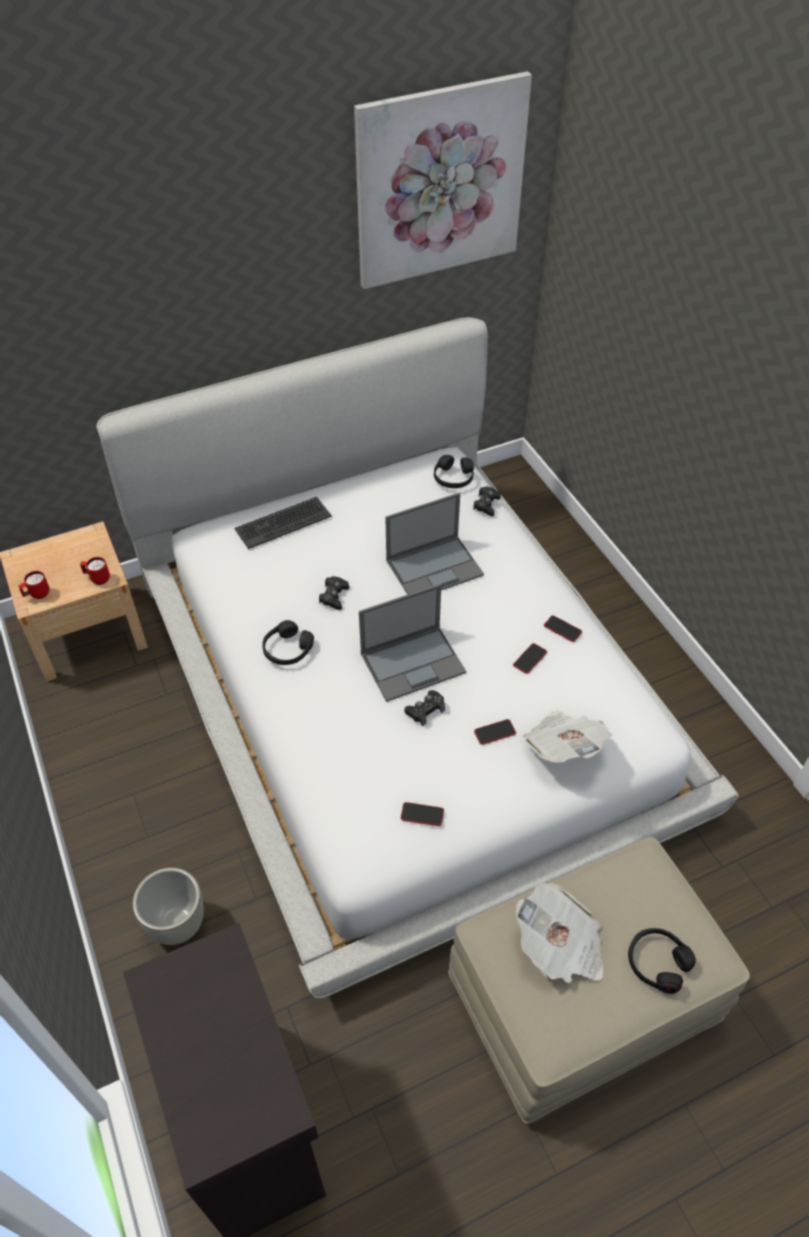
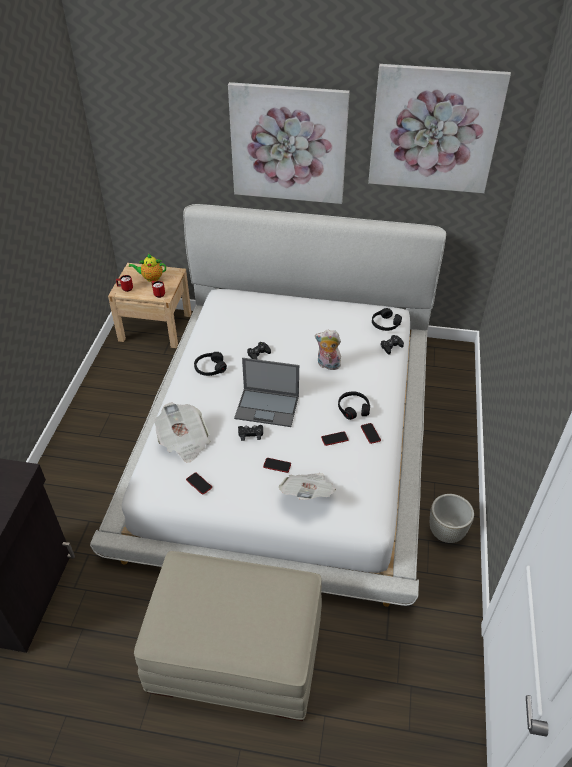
camera: 35 degrees right, 5 degrees down
(63, 560) = (151, 278): none -> teapot
(176, 923) = (75, 483): grey planter -> grey planter (446, 532)
(235, 269) = (288, 144): none -> picture
(283, 522) = (268, 306): keyboard -> none
(435, 567) = (327, 365): laptop -> plush toy
(559, 946) = (207, 593): newspaper -> newspaper (184, 441)
(657, 962) = (252, 637): black headphones -> black headphones (353, 408)

